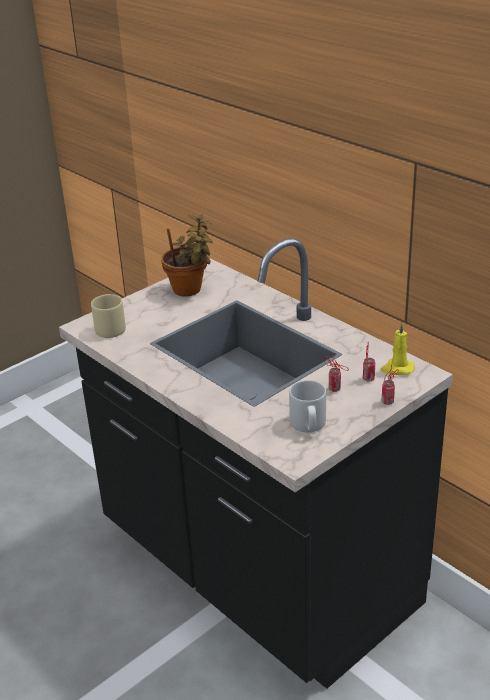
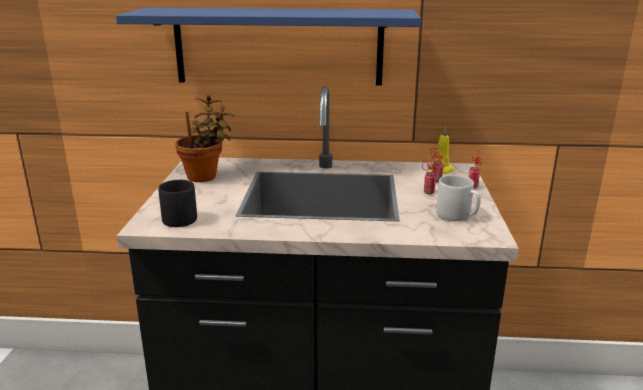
camera: 45 degrees left, 10 degrees down
(112, 328) = (179, 218): beige mug -> black mug
(285, 177) = (278, 46): none -> blue shelf

